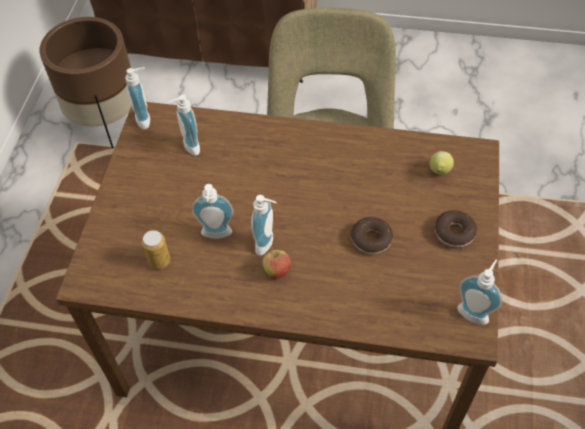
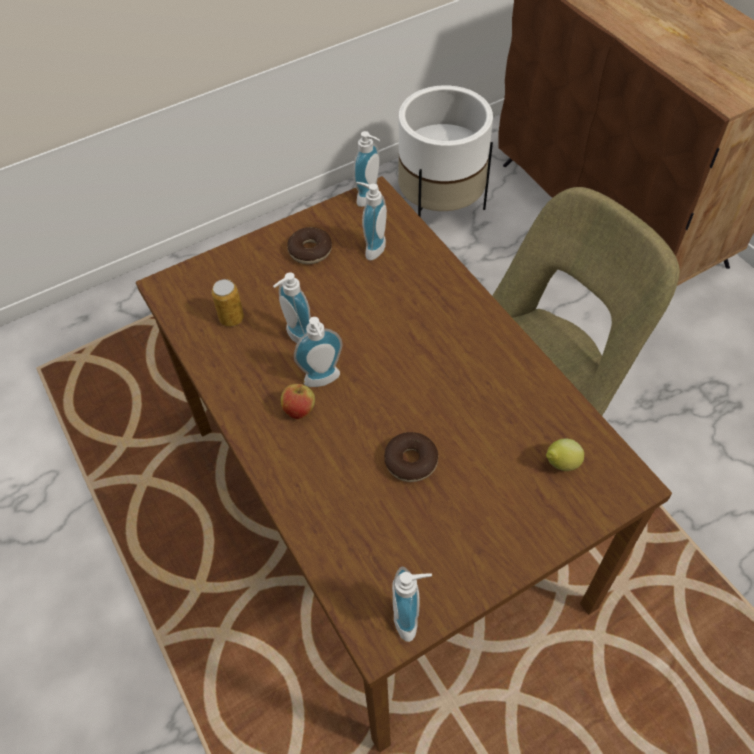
camera: 50 degrees right, 0 degrees up
(106, 120) = (440, 209): brown planter -> white planter
(454, 232) = (494, 531): donut -> donut (310, 251)

